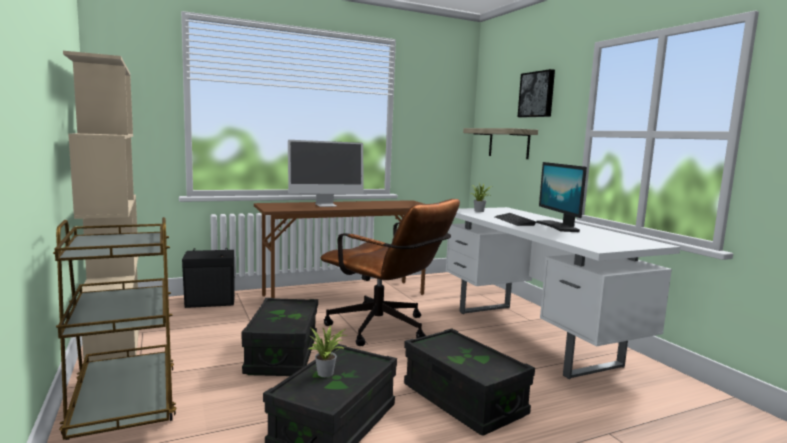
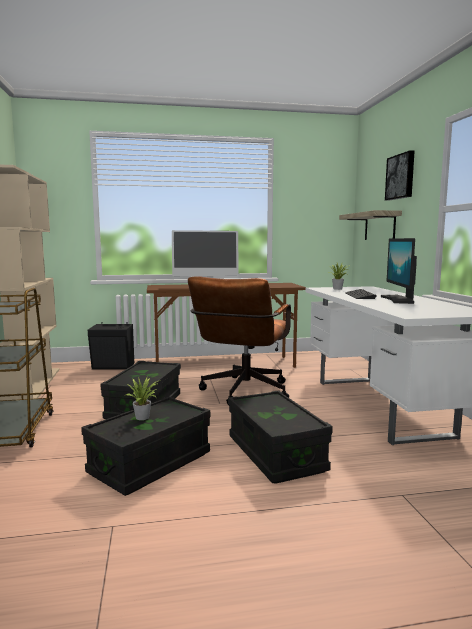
camera: 15 degrees right, 0 degrees up
(386, 330) = (242, 394): brown office chair -> brown office chair turned 60 degrees clockwise

